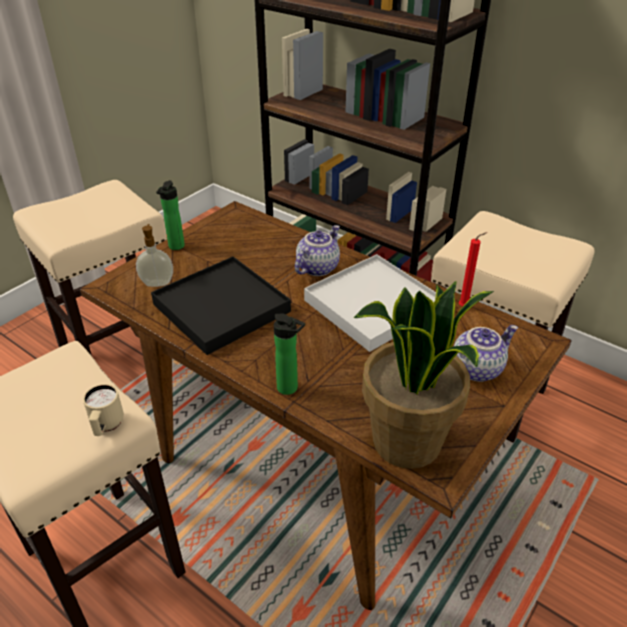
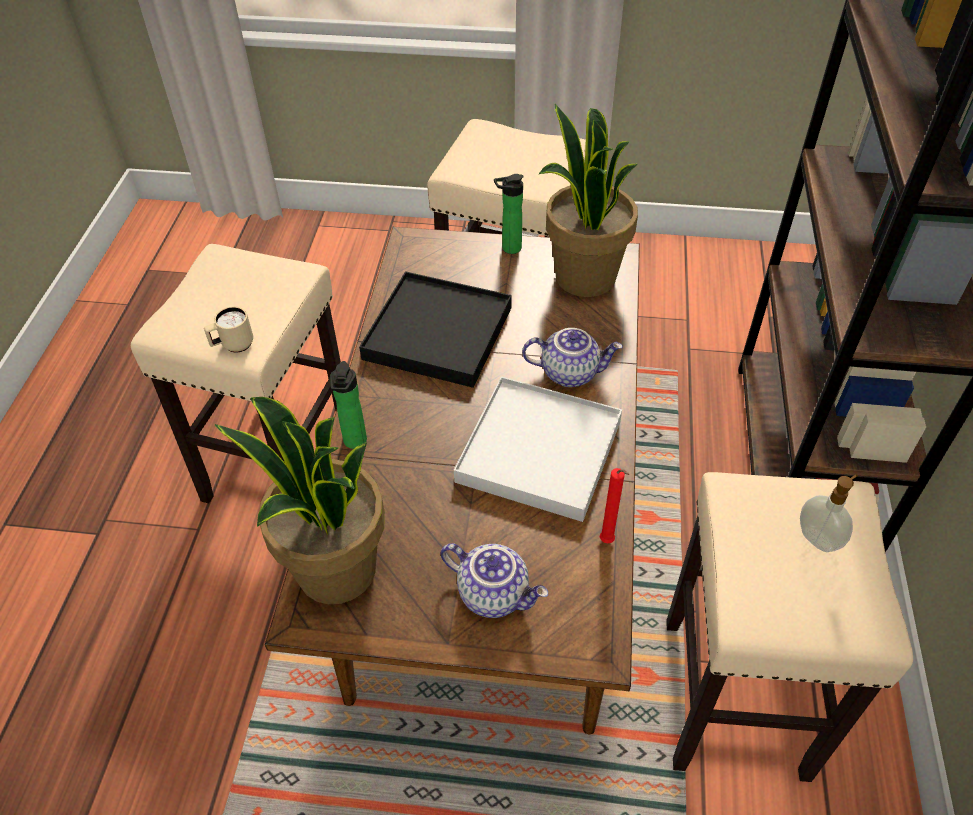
camera: 60 degrees right, 10 degrees up
(157, 283) = (441, 269): soap dispenser -> soap dispenser (818, 538)
(240, 230) = (584, 277): none -> potted plant

